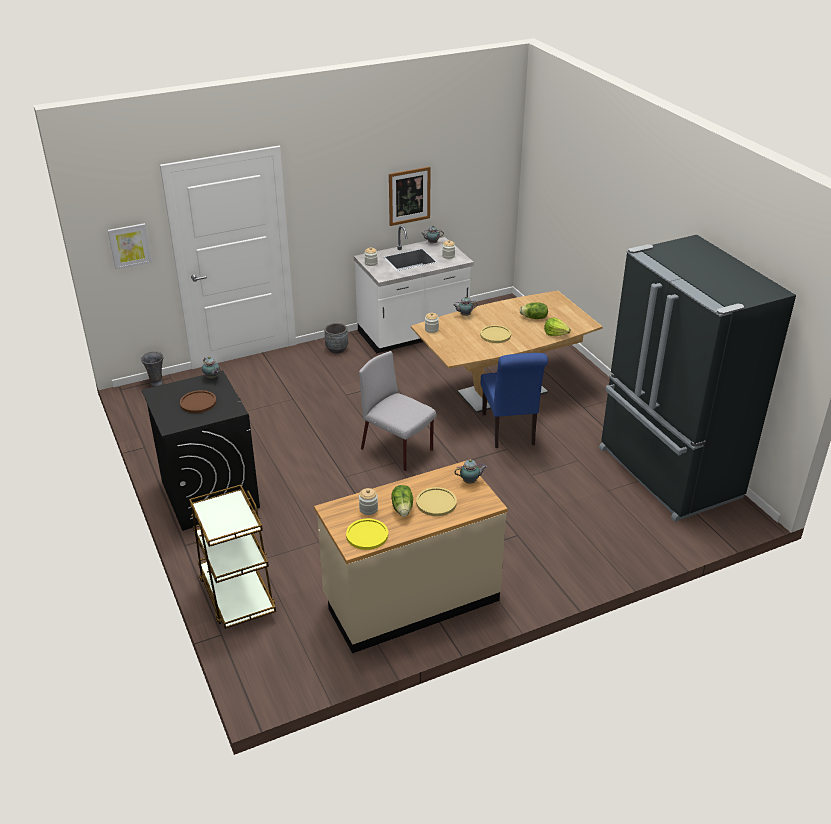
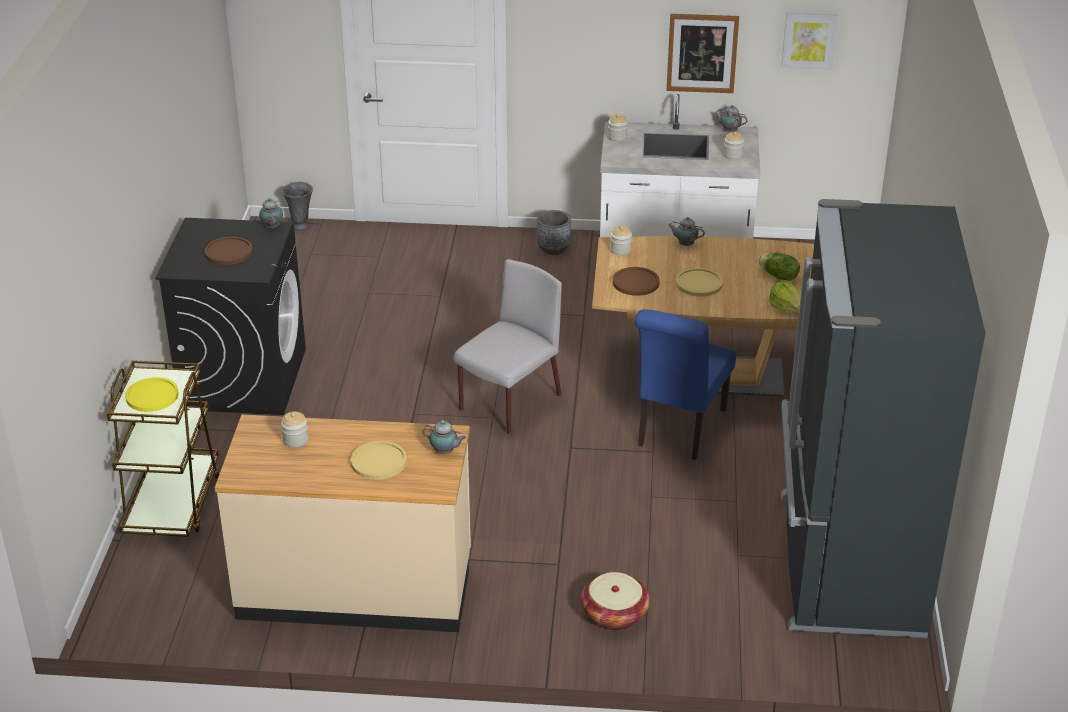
camera: 30 degrees right, 0 degrees up
(129, 245) = (286, 34): picture -> picture (809, 40)
(367, 535) = (264, 468): yellow plate -> yellow plate (152, 396)
(398, 450) = (509, 403): grey chair -> grey chair turned 60 degrees clockwise
(403, 508) = (334, 454): lettuce -> none
(460, 345) = (636, 282): none -> brown plate
(576, 552) = (614, 614): none -> basket

